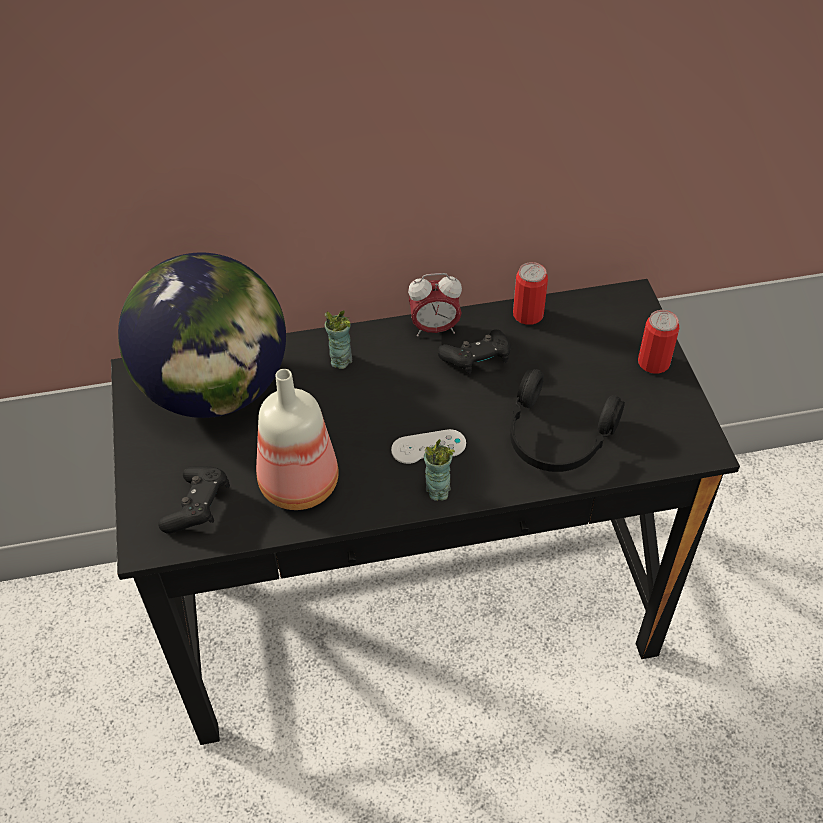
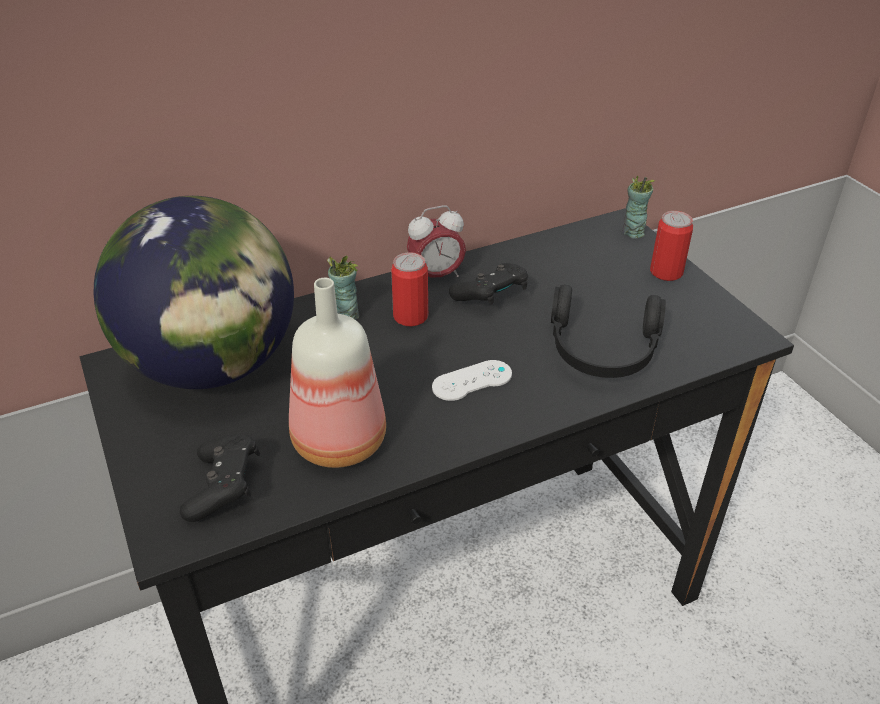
camera: 15 degrees left, 10 degrees down
(437, 490) = (498, 420): cup -> cup (633, 232)
(528, 315) = (525, 251): can -> can (410, 316)

